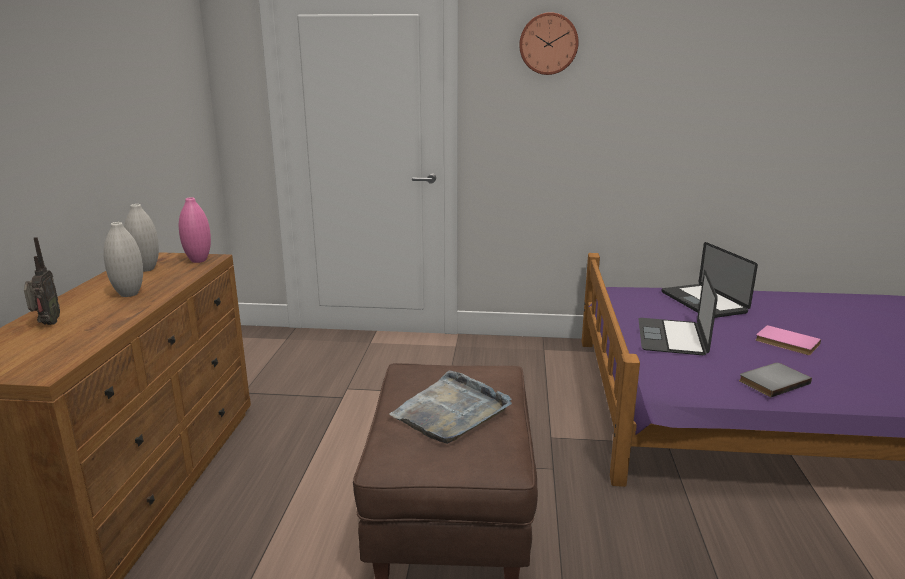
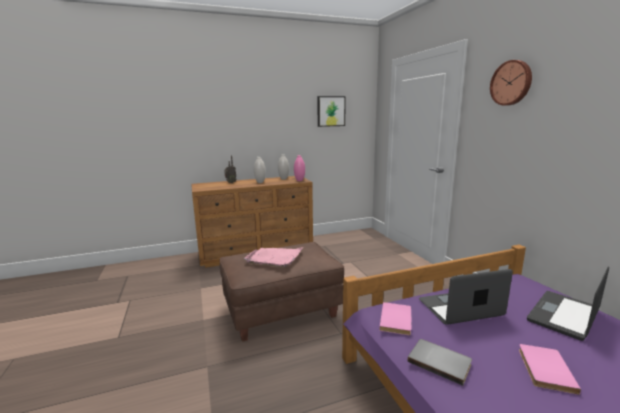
camera: 65 degrees right, 5 degrees down
(153, 79) = (331, 111): none -> picture
(451, 411) = (274, 258): grey tray -> pink tray
(686, 377) = (397, 320): none -> pink book

